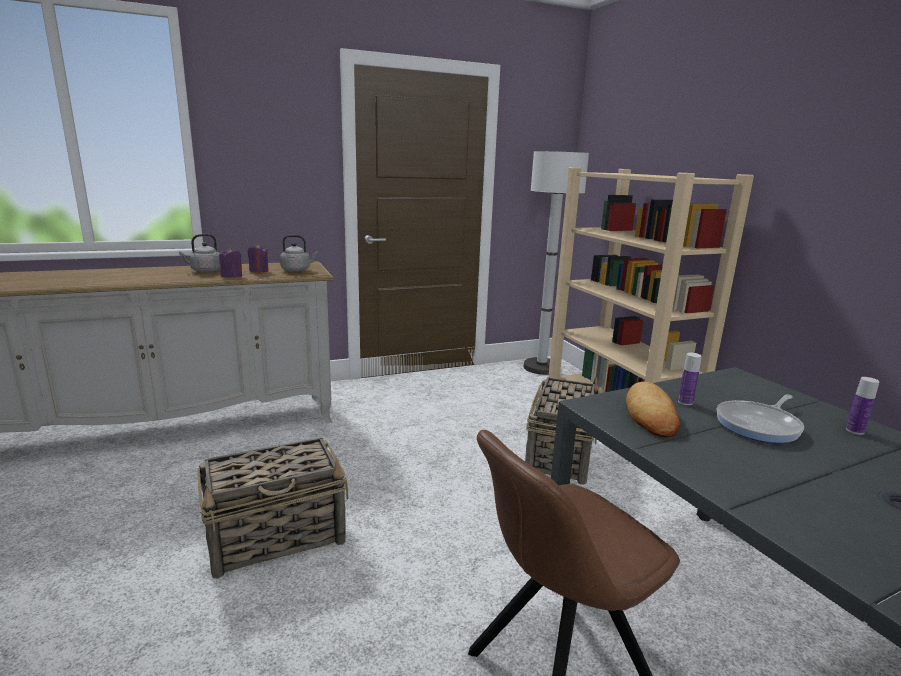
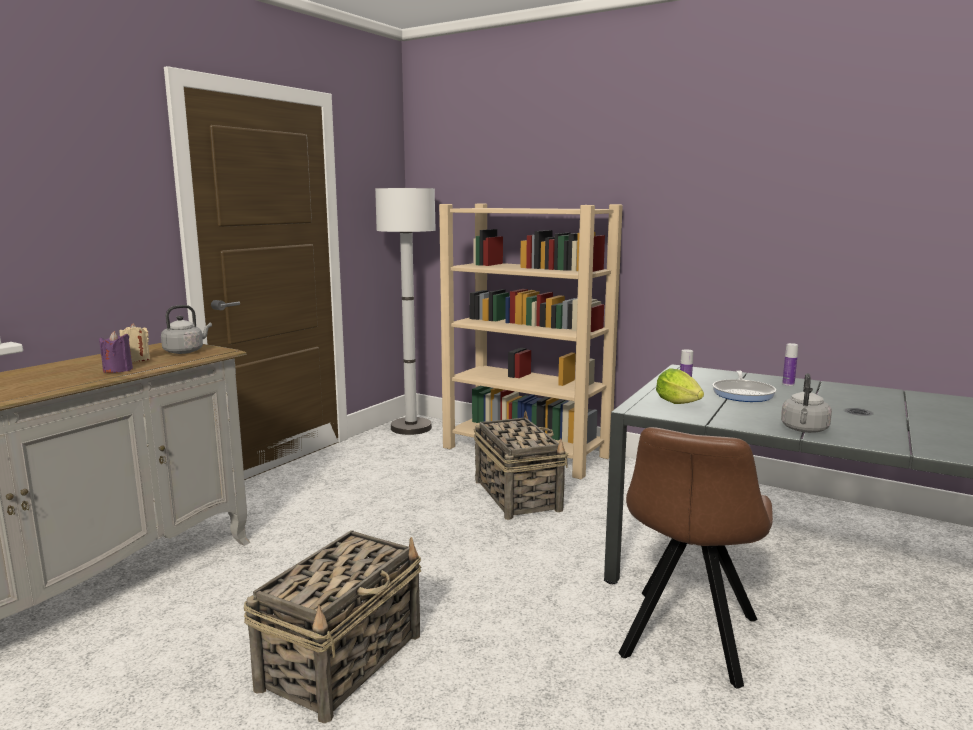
camera: 35 degrees left, 5 degrees down
(205, 271) = (58, 371): grey kettle -> grey kettle (804, 430)
(259, 271) = (136, 359): purple candle -> beige candle
(650, 415) = (680, 404): bread -> lettuce

